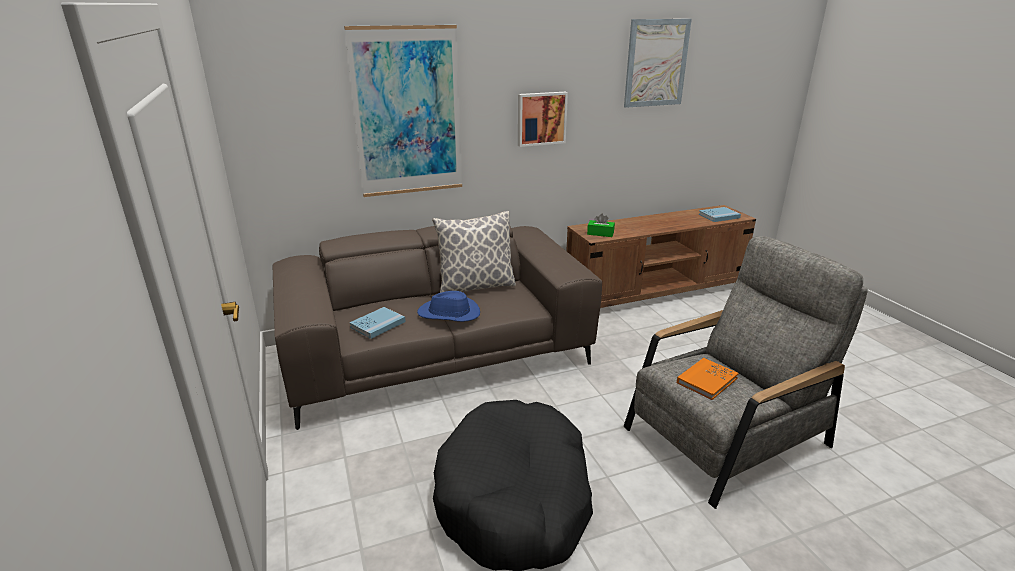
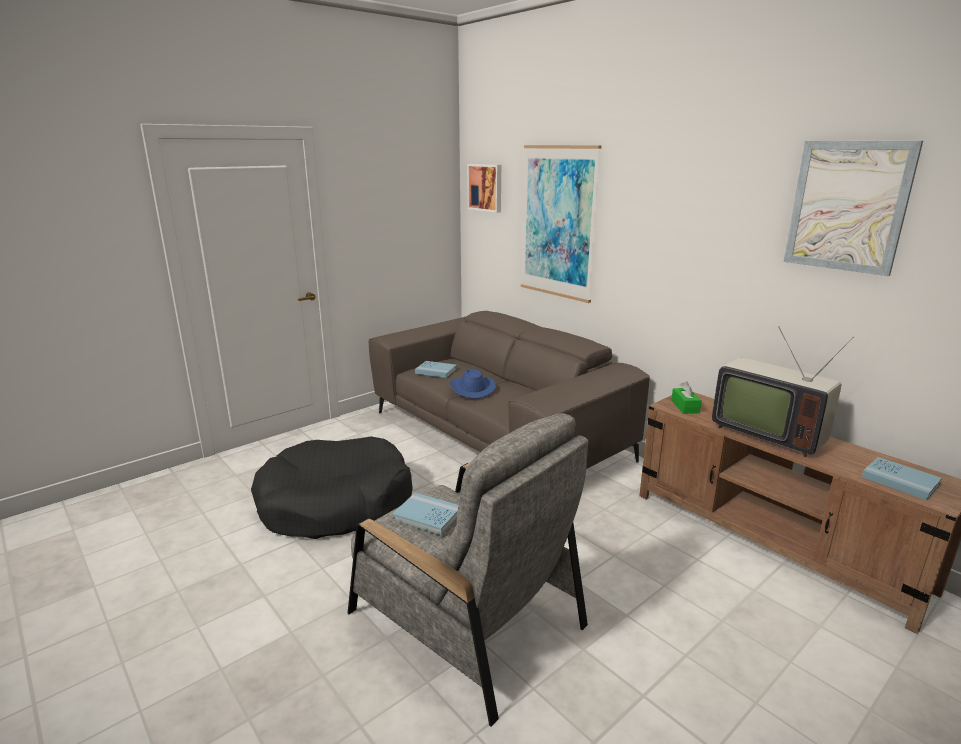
camera: 70 degrees right, 5 degrees down
(476, 286) = (531, 389): pillow -> none
(541, 118) = (673, 253): picture -> picture (486, 187)
(653, 225) = (767, 433): none -> television
(707, 380) = (427, 516): orange book -> blue book

